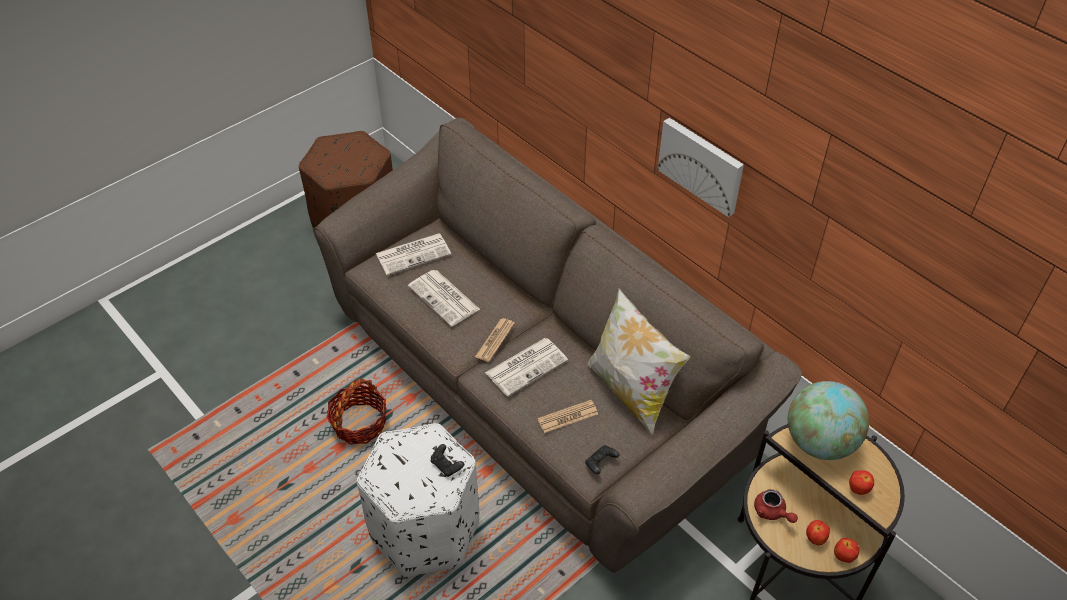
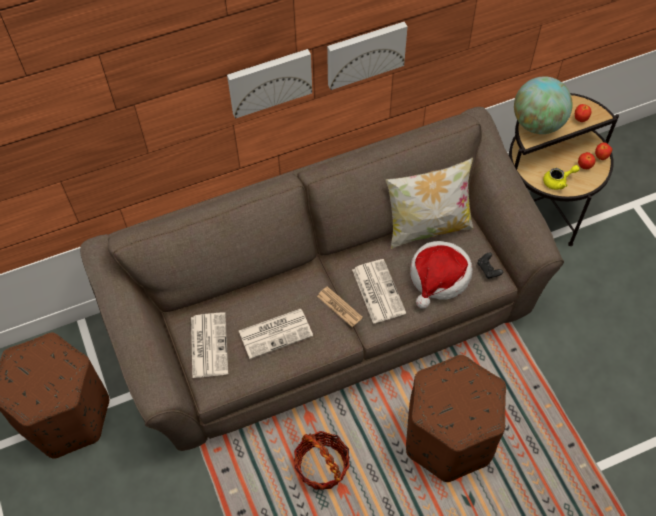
camera: 70 degrees left, 10 degrees up
(426, 529) = (448, 437): white ottoman -> brown ottoman
(446, 465) = (463, 376): black game controller -> none
(567, 417) = (439, 277): newspaper -> hat
(617, 106) = (269, 81): none -> picture
(772, 512) = (558, 181): red teapot -> yellow teapot

